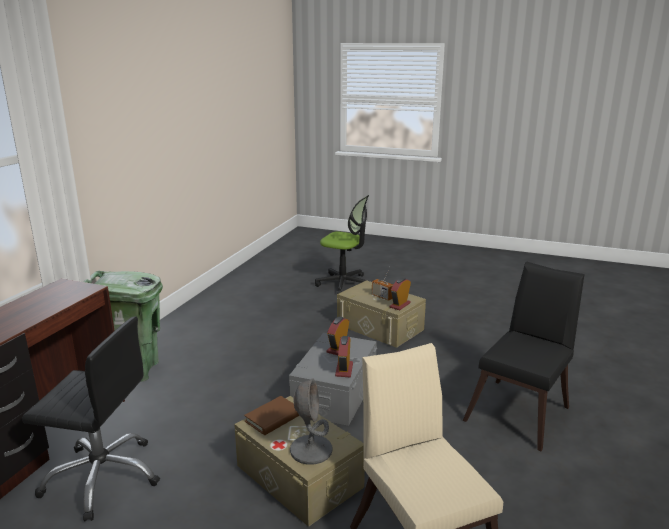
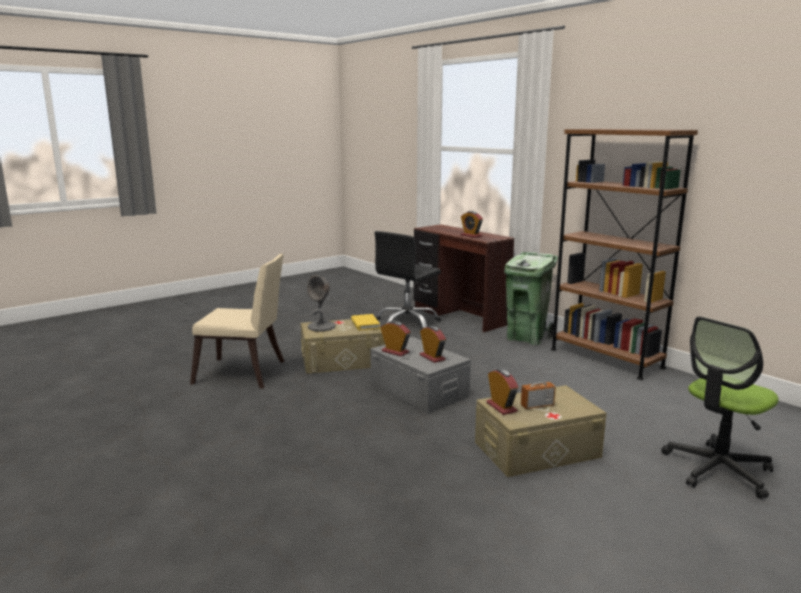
camera: 120 degrees right, 5 degrees down
(54, 302) = (471, 235): none -> alarm clock
(180, 325) = (606, 358): none -> brown bookcase
(273, 418) = (365, 324): brown book -> yellow book
(521, 410) = (287, 461): black chair -> none

